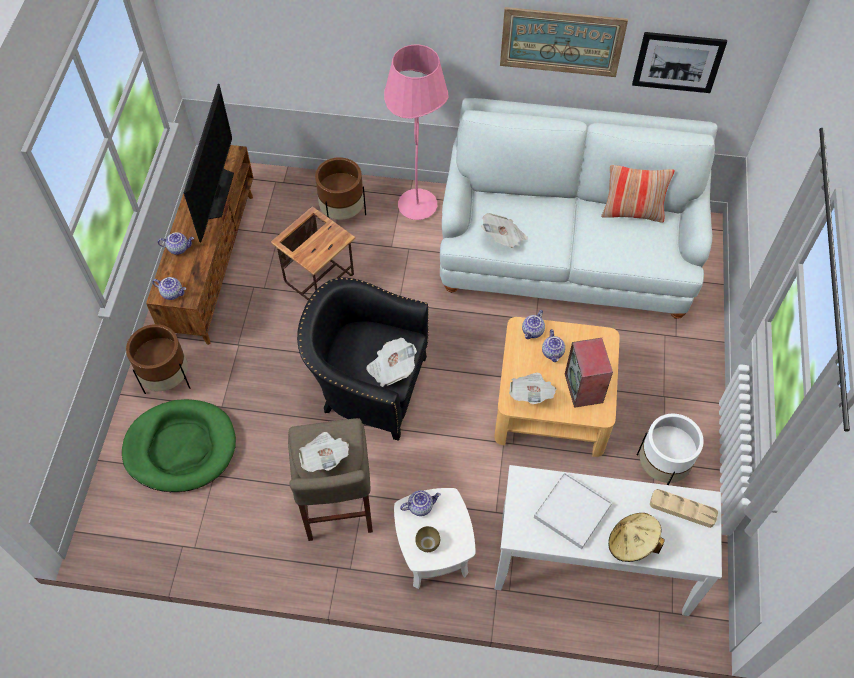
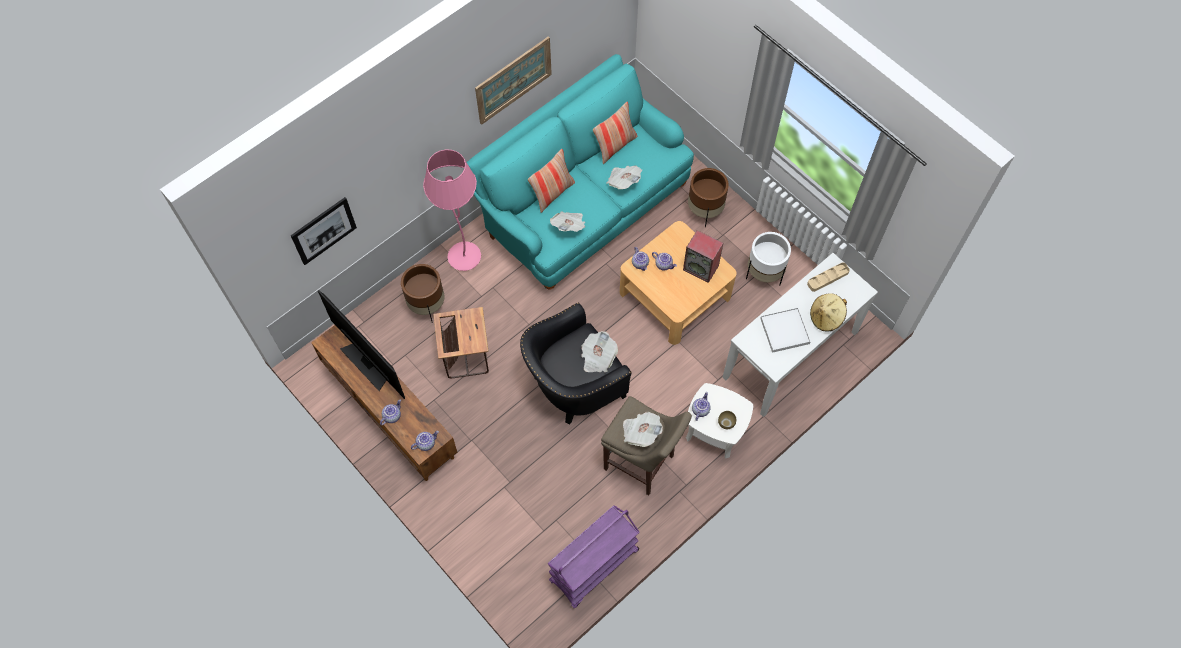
camera: 50 degrees left, 5 degrees up
(167, 379) = (458, 502): brown planter -> brown planter (704, 210)
(180, 447) = (518, 527): green dog bed -> none
(190, 546) = (594, 567): none -> purple cart
(525, 200) = (552, 193): none -> pillow
(531, 394) = (680, 297): newspaper -> newspaper (623, 181)
(566, 255) = (583, 205): white sofa -> turquoise sofa
(678, 62) = (582, 37): picture -> picture (324, 230)

